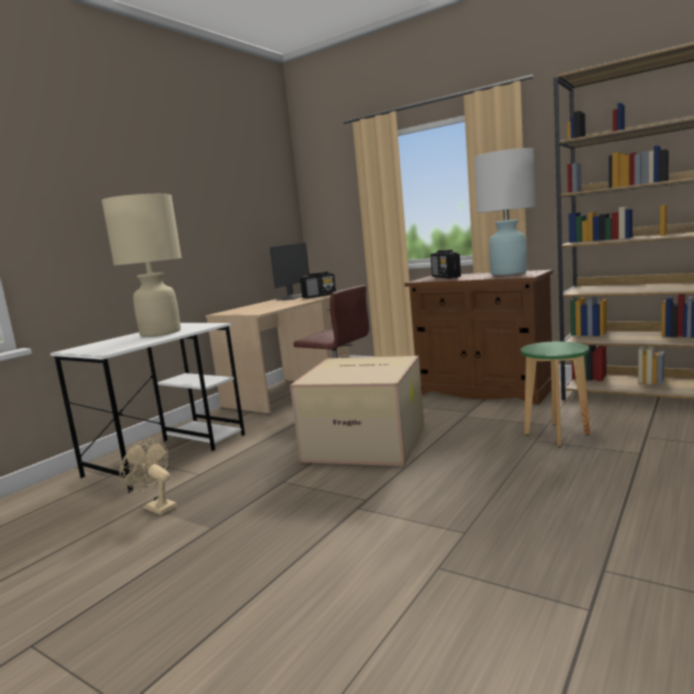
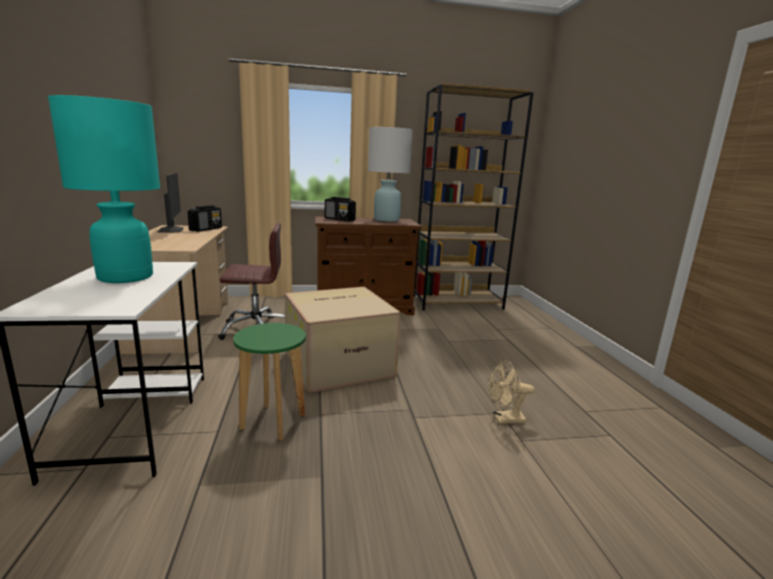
camera: 45 degrees left, 5 degrees up
(156, 507) = (222, 480): beige fan -> beige fan (504, 419)
(160, 333) = (125, 277): beige table lamp -> turquoise table lamp
(556, 434) = (453, 335): green stool -> green stool (273, 422)

